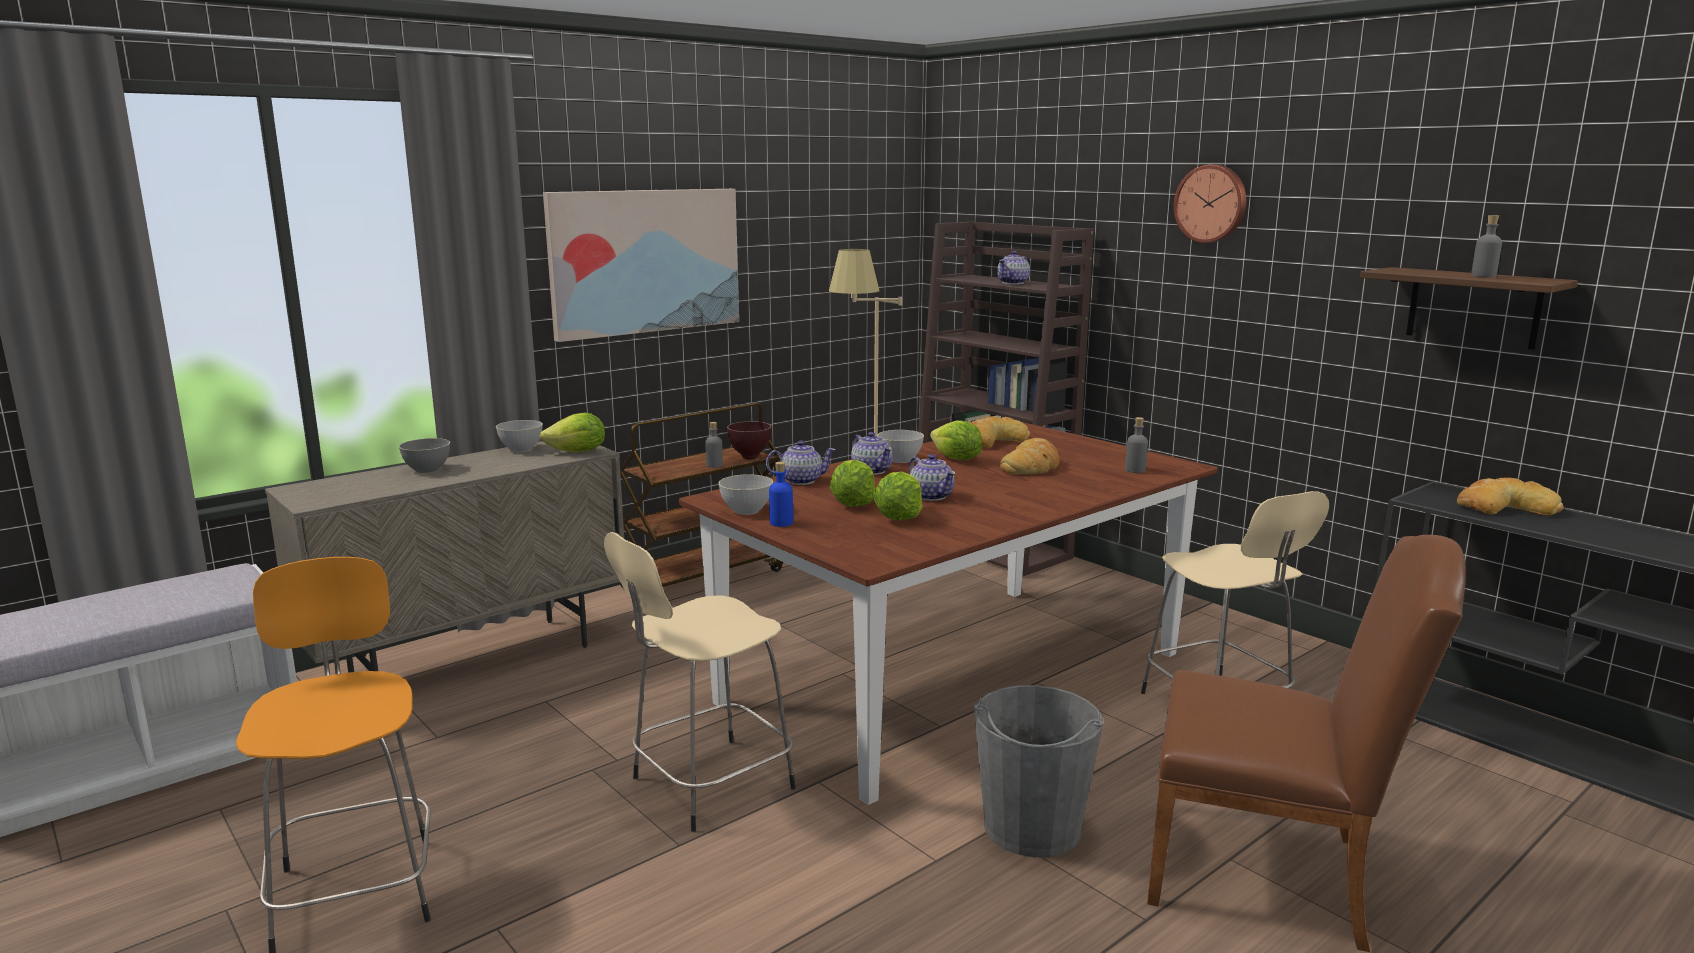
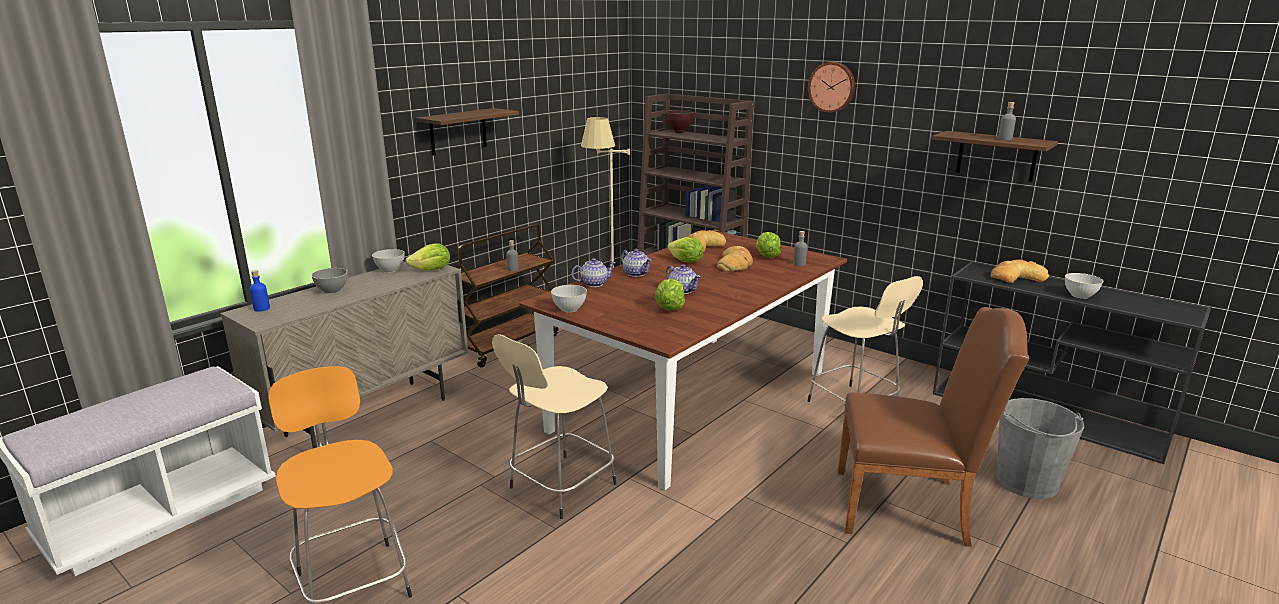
camera: 10 degrees left, 5 degrees up
(645, 261) = (458, 131): picture -> shelf
(749, 457) = (534, 262): brown bowl -> brown bowl (679, 132)
(781, 523) = (596, 317): blue bottle -> blue bottle (261, 308)
(853, 504) = (636, 300): lettuce -> lettuce (767, 256)
(900, 460) = (650, 264): grey bowl -> grey bowl (1080, 295)
(1013, 283) = (700, 136): teapot -> none
(1031, 828) = (767, 494): grey bucket -> grey bucket (1027, 482)

